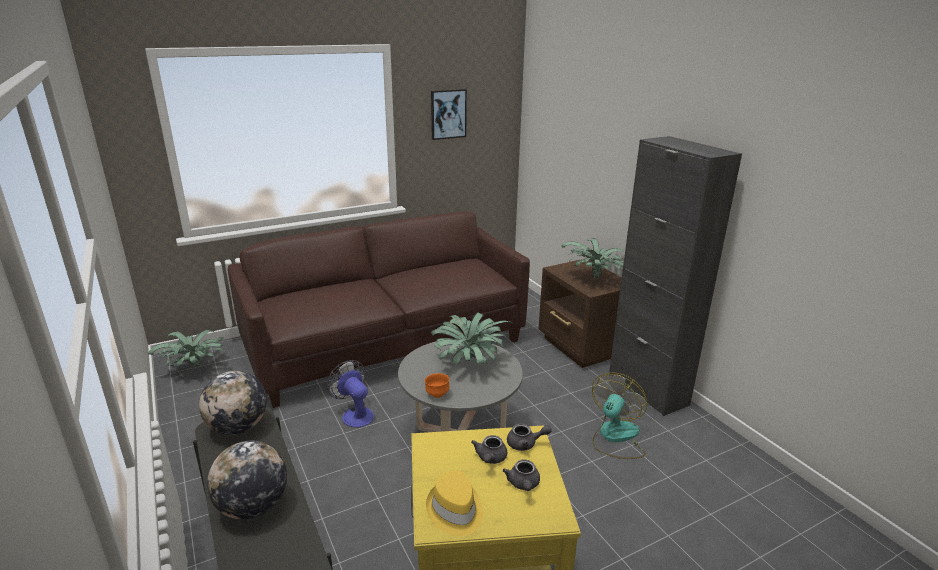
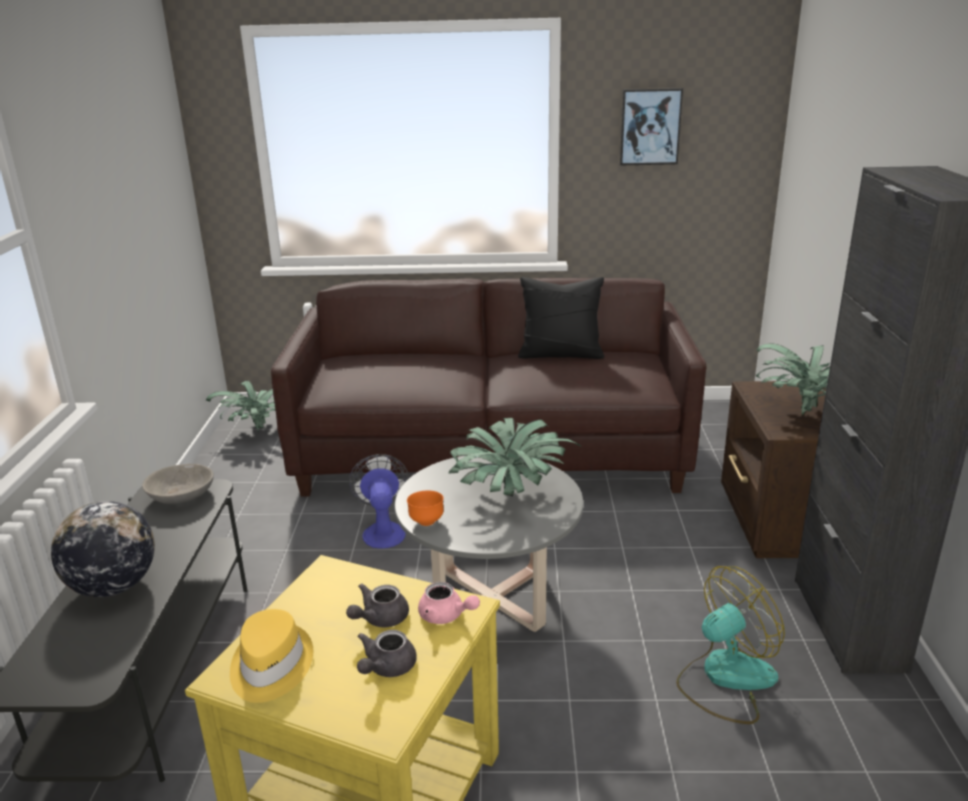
camera: 30 degrees right, 0 degrees up
(238, 427) = (181, 496): globe -> grey bowl
(426, 268) = (560, 354): none -> black pillow
(525, 444) = (446, 616): grey teapot -> pink teapot

